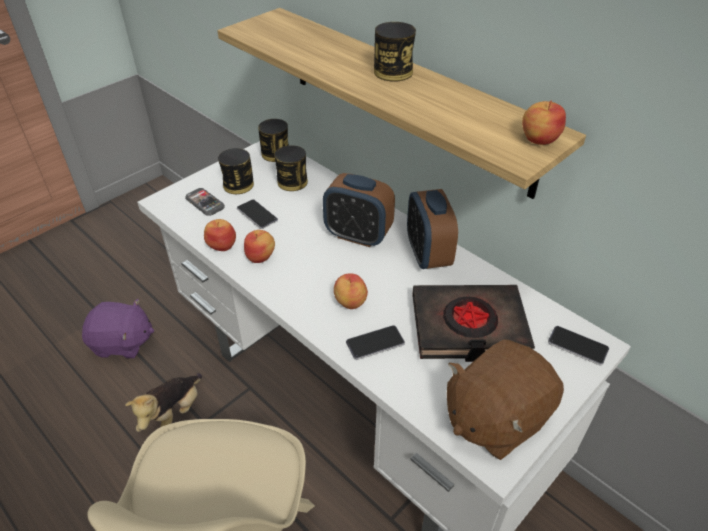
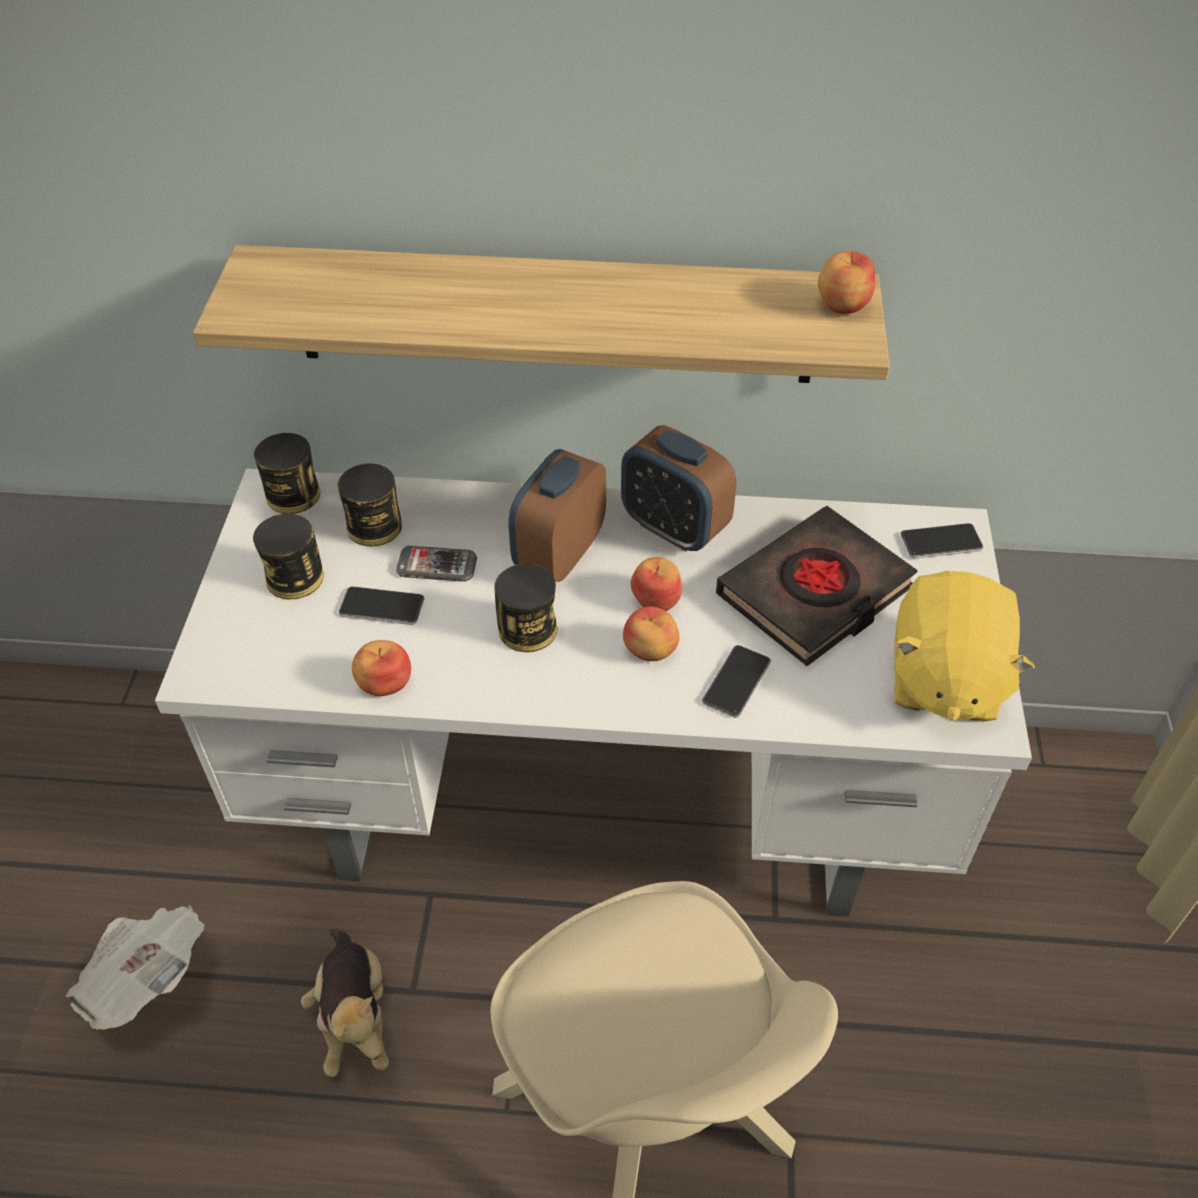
camera: 40 degrees left, 5 degrees up
(123, 343) = (145, 977): purple plush toy -> newspaper
(205, 203) = (276, 636): phone -> phone (437, 566)
(261, 256) = (462, 664): apple -> apple (657, 600)
(358, 235) = (559, 553): alarm clock -> alarm clock turned 135 degrees clockwise
(393, 72) = (559, 287): can -> can (527, 629)
(495, 417) = (943, 679): brown plush toy -> yellow plush toy

